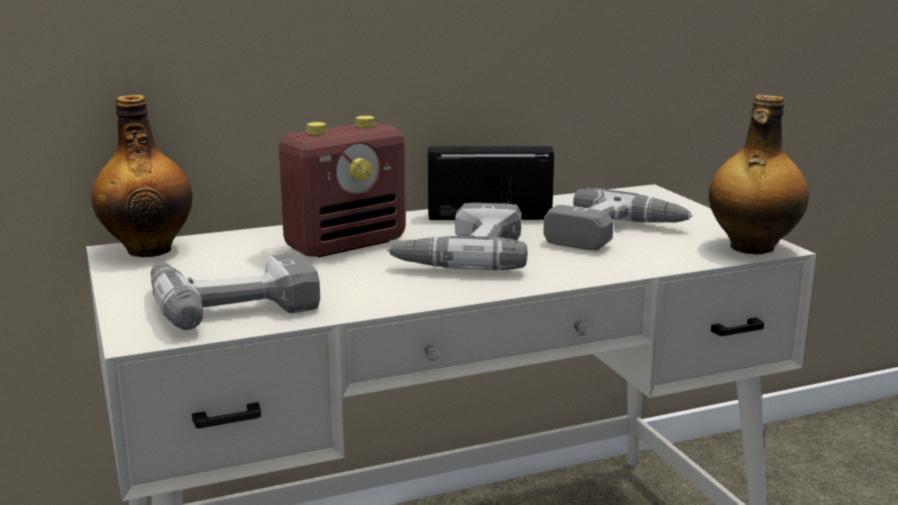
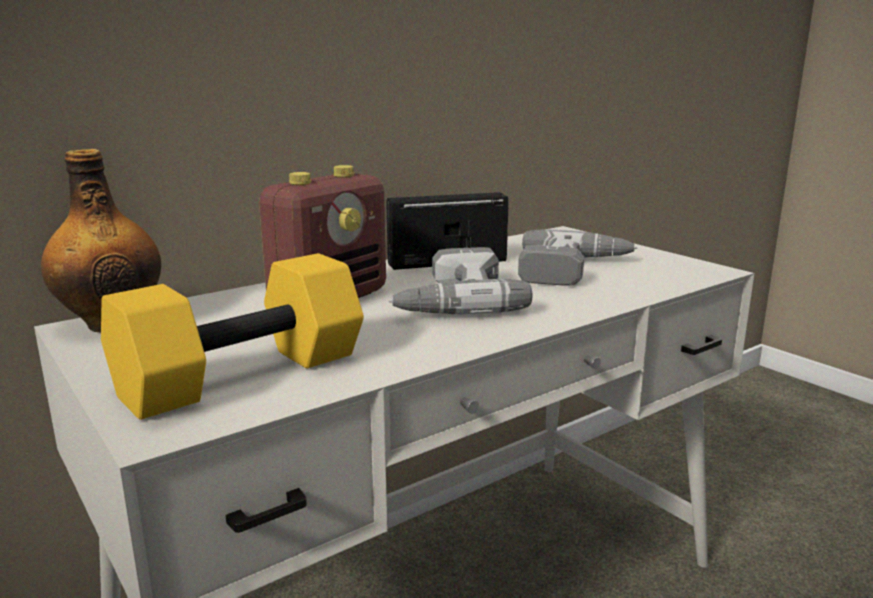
camera: 15 degrees left, 0 degrees up
(231, 301) = (243, 374): power drill -> yellow dumbbell
(751, 248) = (699, 272): bottle -> none

